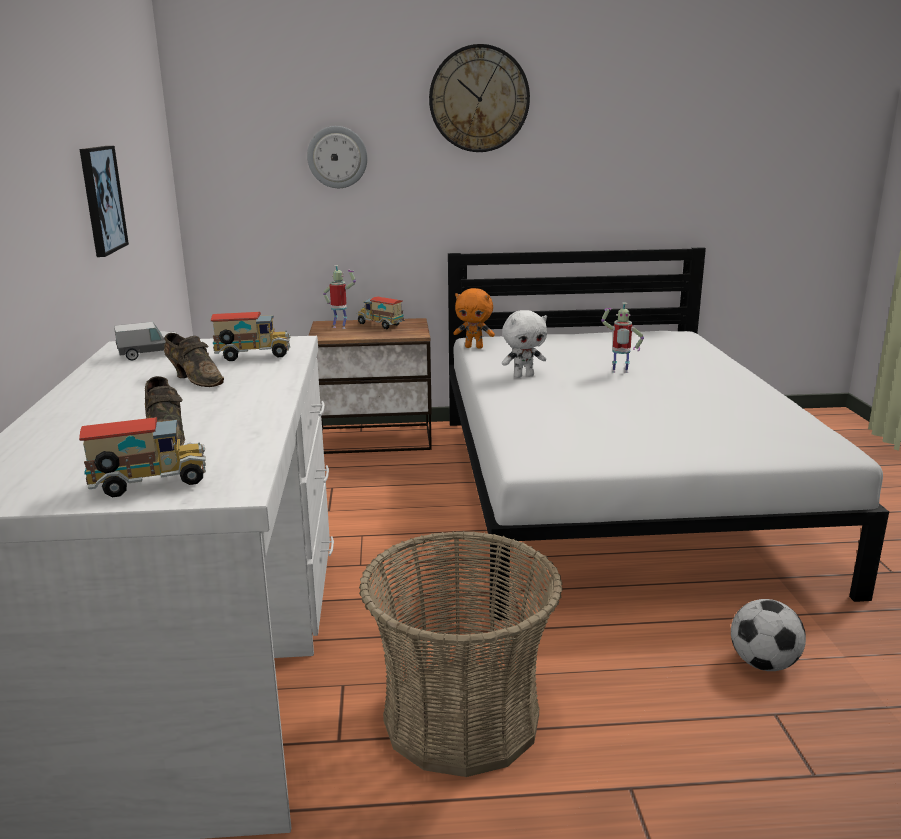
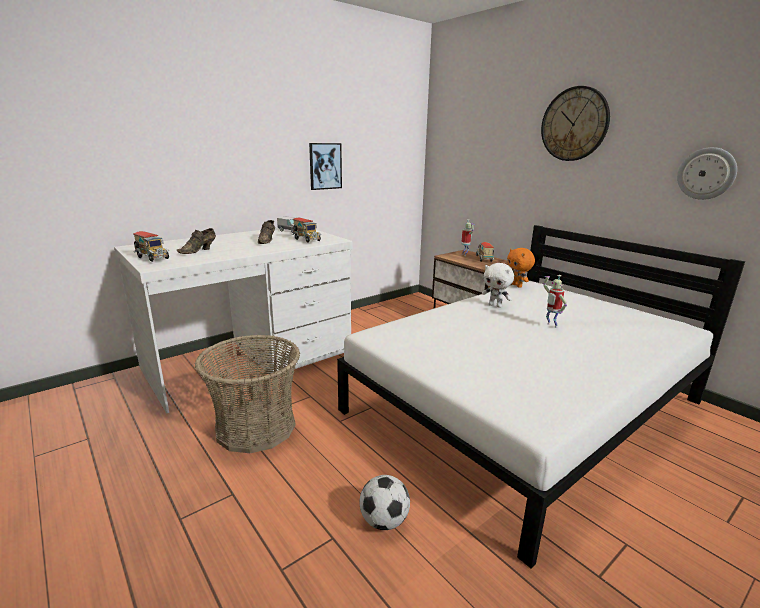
camera: 55 degrees right, 0 degrees up
(337, 157) = (490, 158): wall clock -> wall clock (706, 173)

